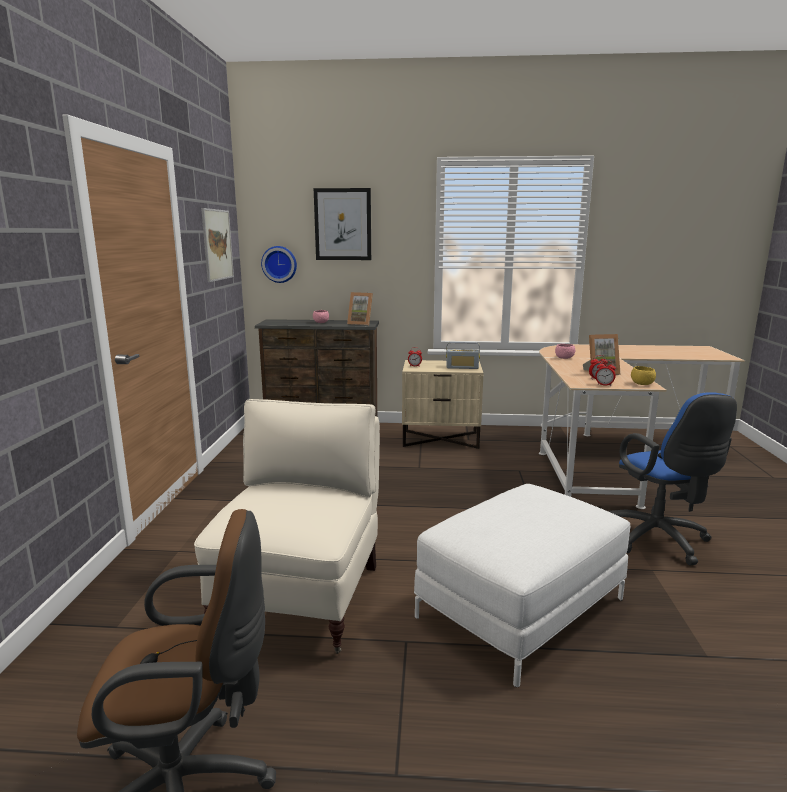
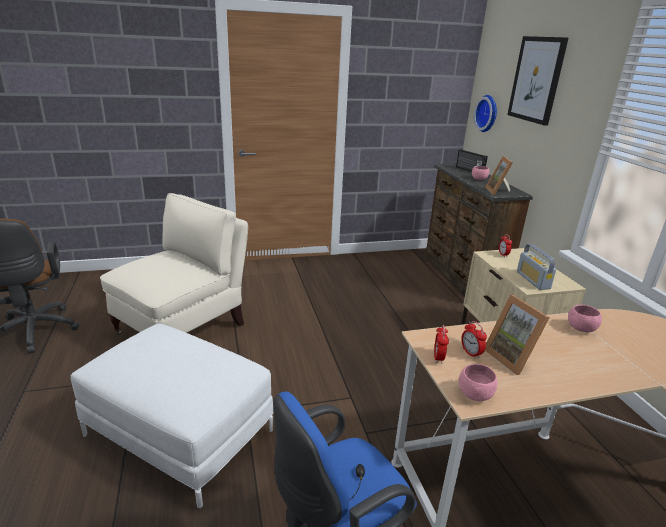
camera: 70 degrees right, 10 degrees up
(217, 245) = (419, 87): picture -> none
(290, 321) = (469, 170): none -> radio
(303, 597) = (184, 328): beige armchair -> beige armchair turned 45 degrees counterclockwise
(642, 384) = (475, 394): yellow bowl -> pink bowl

